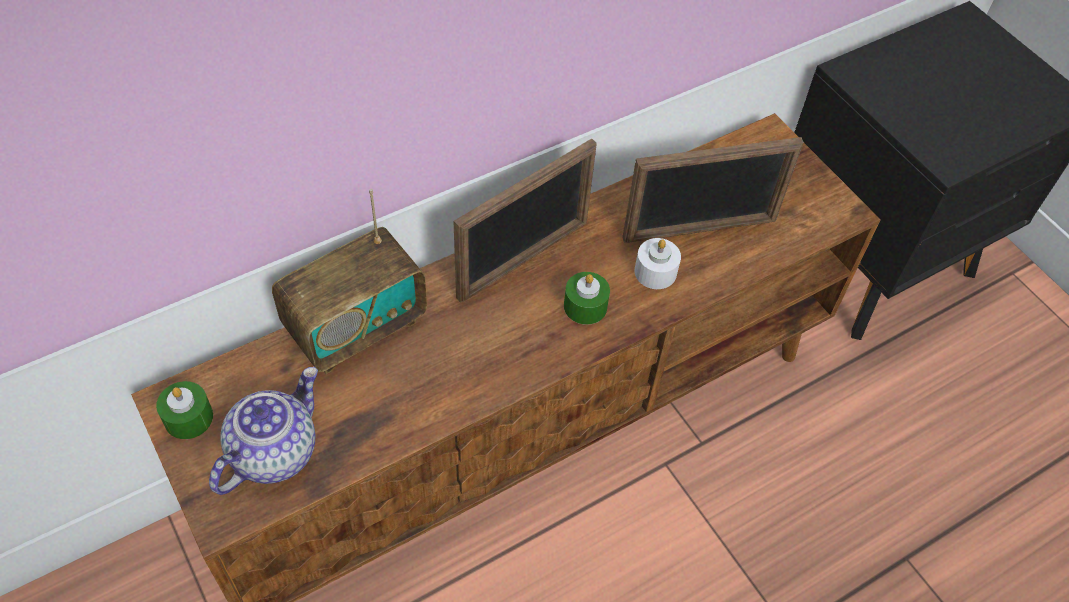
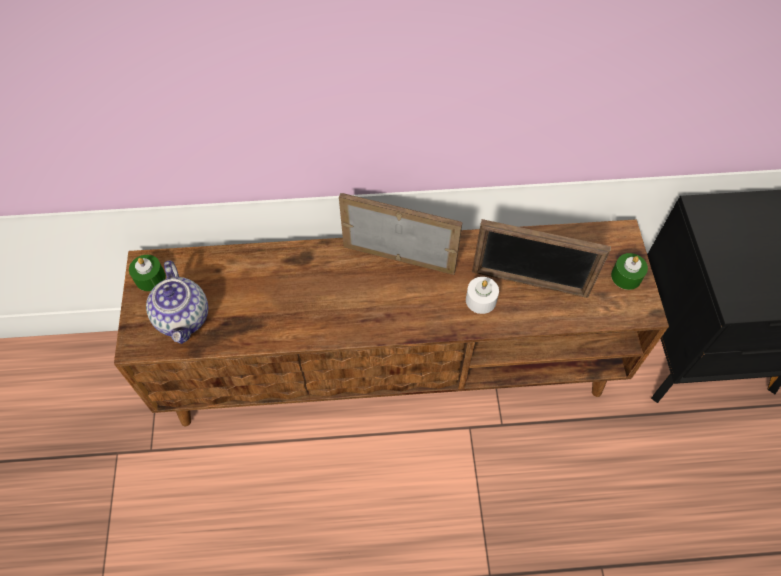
camera: 30 degrees right, 5 degrees up
(273, 451) = (184, 318): teapot -> teapot turned 105 degrees clockwise
(356, 328) = (272, 261): radio -> none
(524, 259) = (399, 258): picture frame -> picture frame turned 150 degrees counterclockwise
(585, 306) = (420, 304): green candle -> green candle (626, 276)

